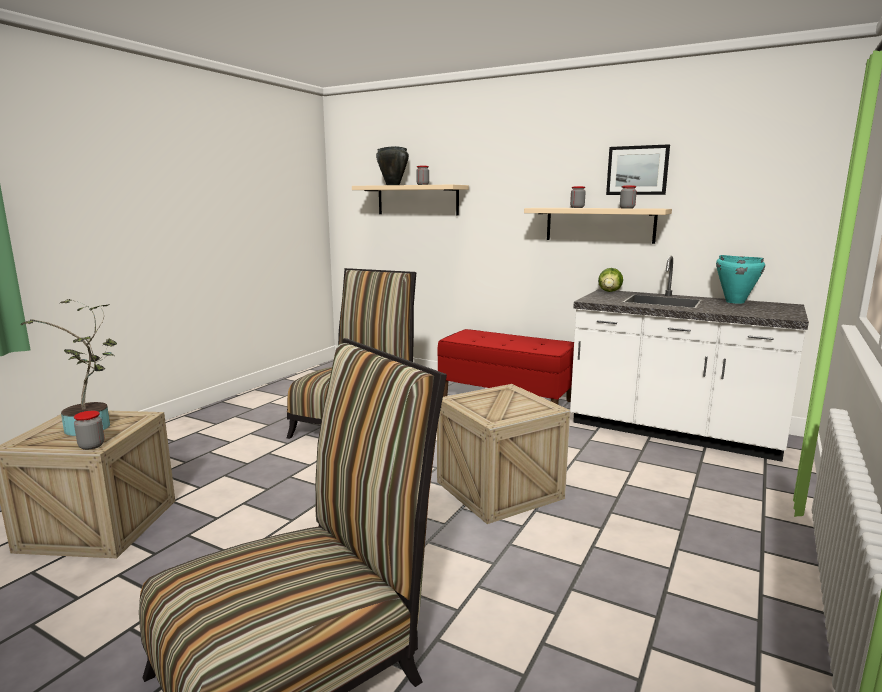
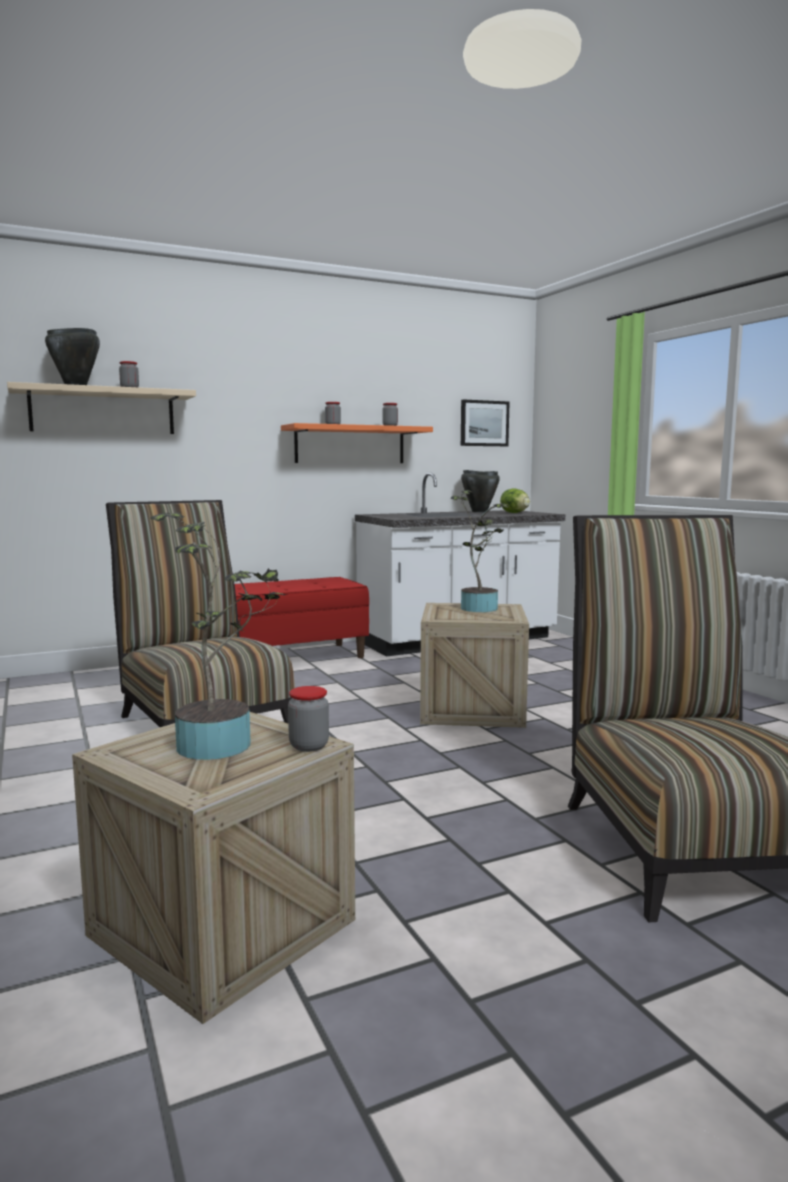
camera: 55 degrees left, 5 degrees down
(522, 401) = (479, 607): none -> potted plant
(599, 225) = (350, 445): beige shelf -> orange shelf
(609, 292) = (375, 514): lettuce -> lettuce (515, 513)
(637, 170) = (381, 389): picture -> picture (484, 423)
(734, 302) = (479, 511): turquoise cooking pot -> black cooking pot

